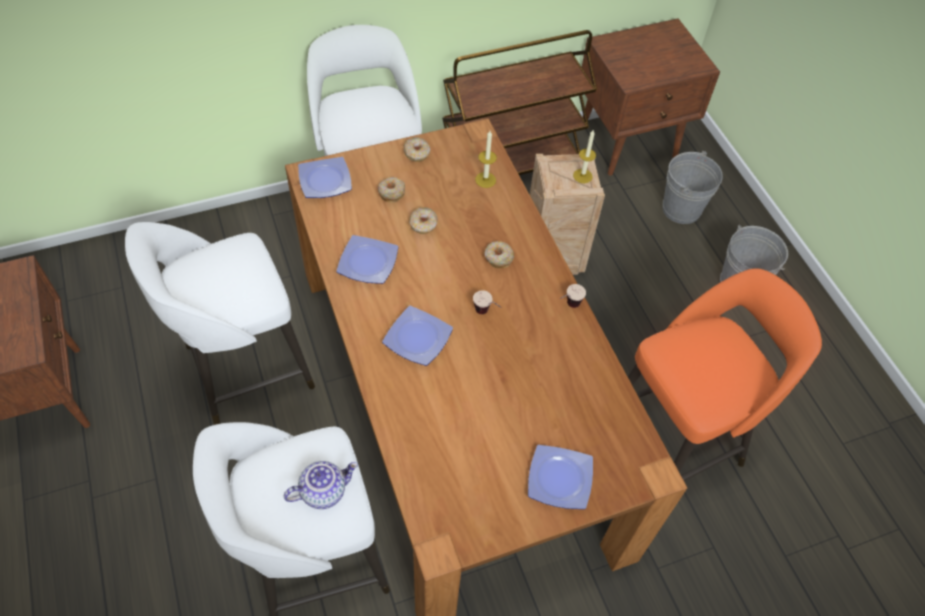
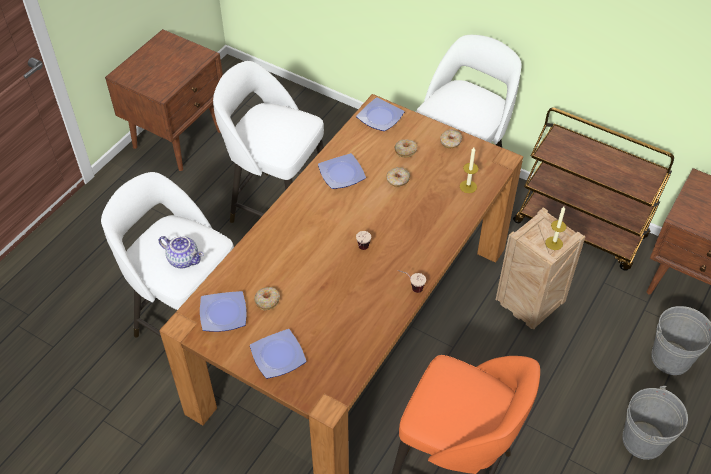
camera: 55 degrees right, 5 degrees down
(419, 338) = (312, 230): plate -> plate (224, 314)
(498, 258) = (411, 230): donut -> donut (267, 301)

